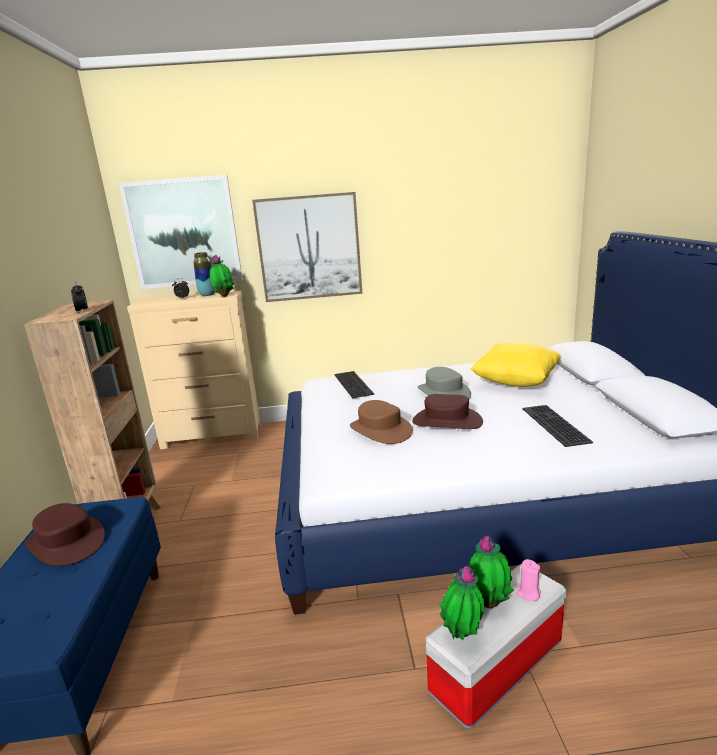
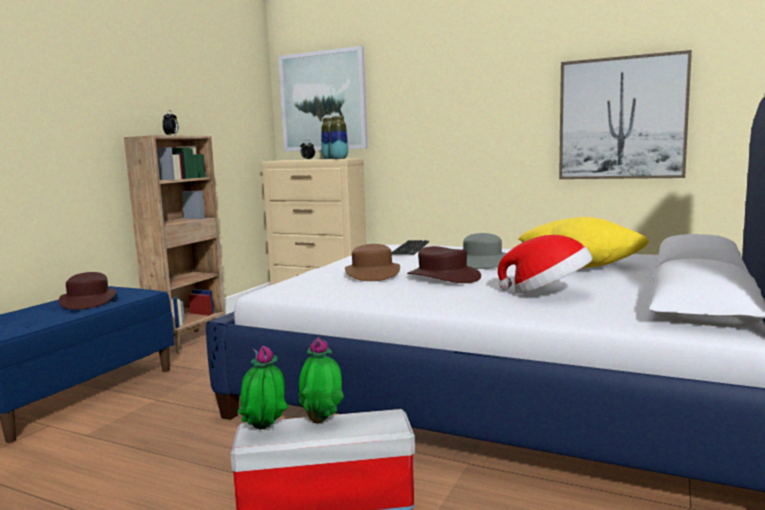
camera: 30 degrees right, 10 degrees down
(224, 296) = (339, 158): potted plant -> vase
(309, 248) = (431, 118): picture -> picture (621, 118)
(528, 593) = (367, 426): pink candle -> none
(552, 424) = (547, 293): keyboard -> hat

